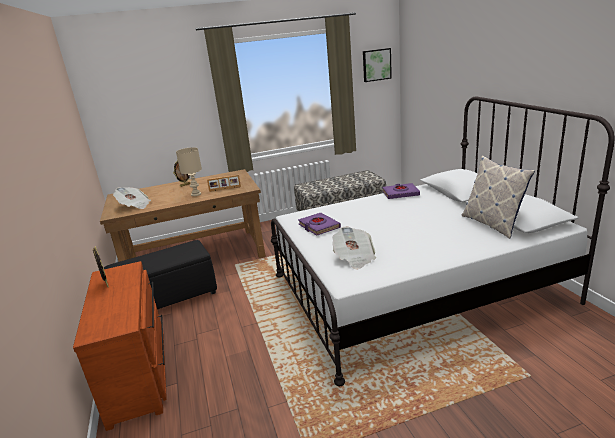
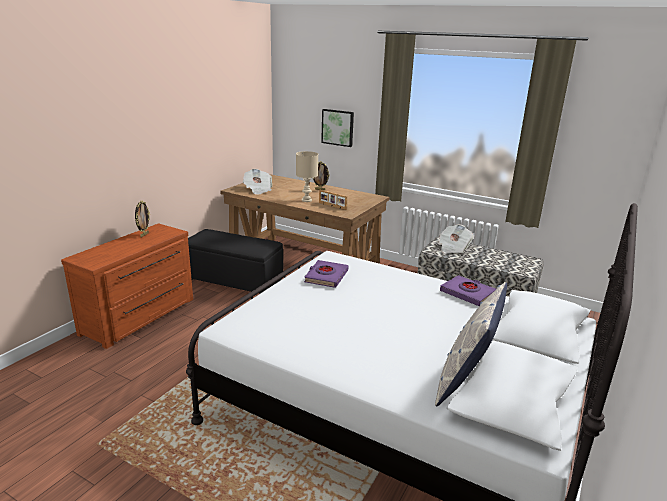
camera: 45 degrees right, 0 degrees up
(354, 258) = (279, 317): newspaper -> newspaper (453, 248)
(376, 65) = (612, 119): picture -> picture (338, 127)

